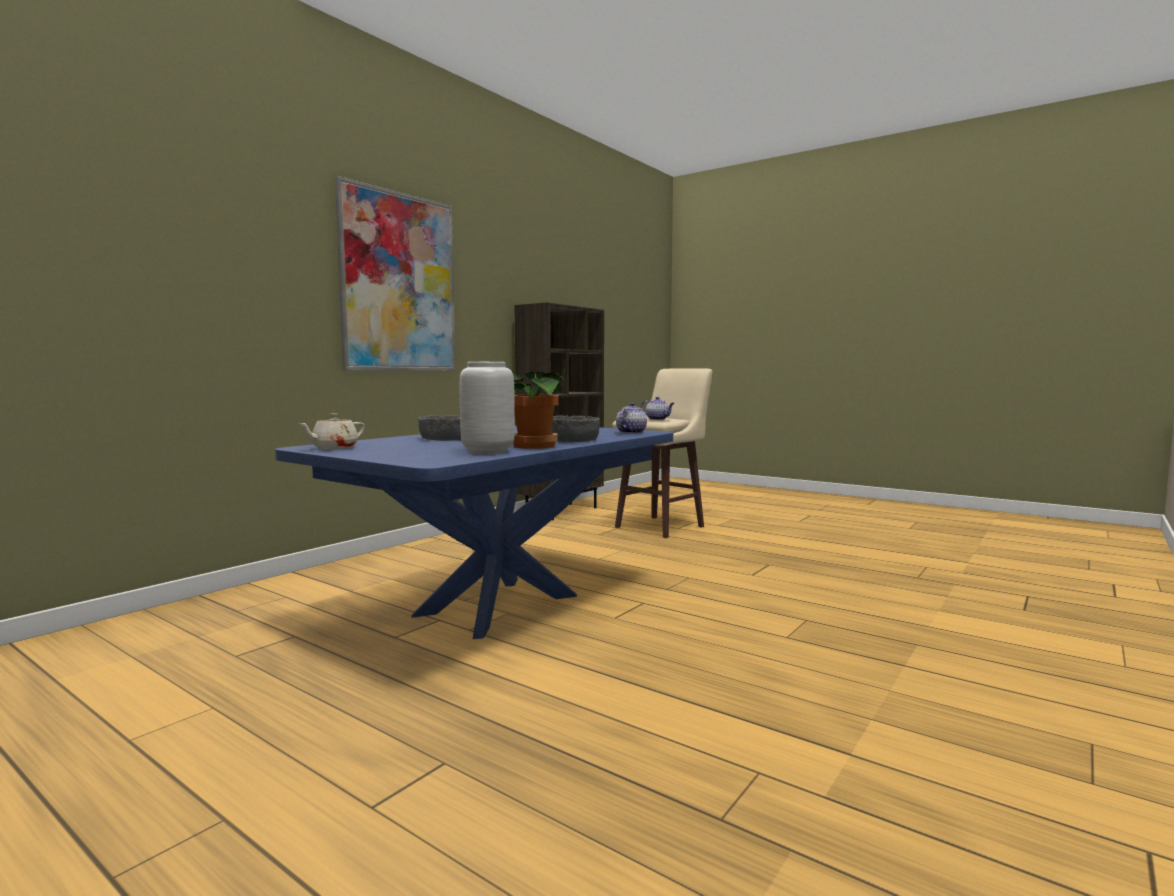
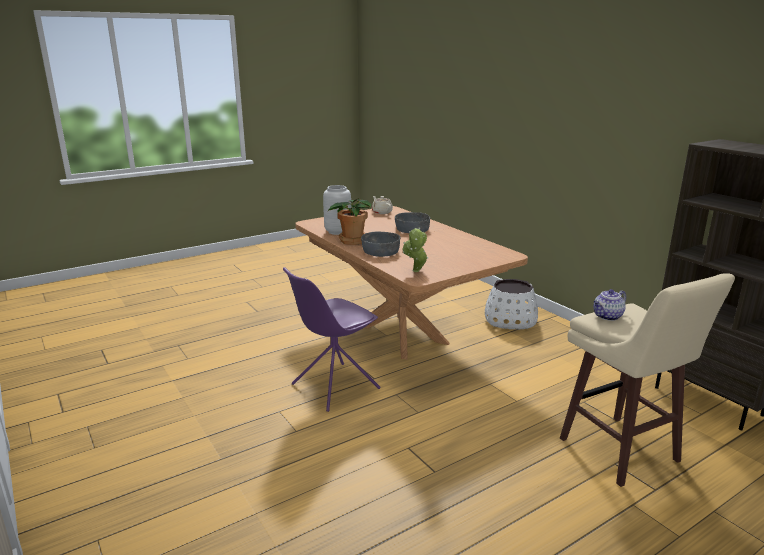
camera: 110 degrees right, 15 degrees up
(399, 283) = (587, 113): picture -> none
(424, 560) = (510, 320): none -> white planter
(499, 605) = (400, 334): blue dining table -> brown dining table
(631, 432) = (416, 272): teapot -> potted plant
(690, 619) = (334, 387): none -> purple chair

